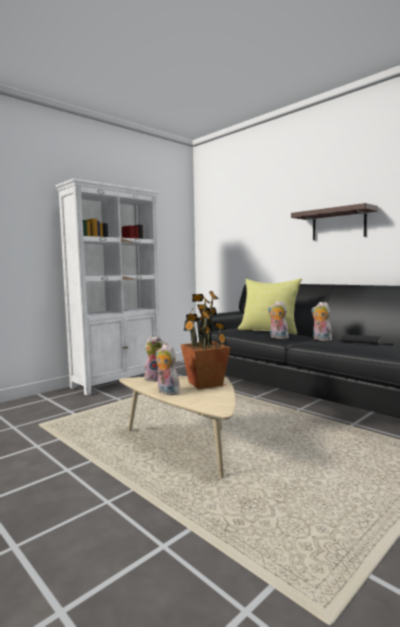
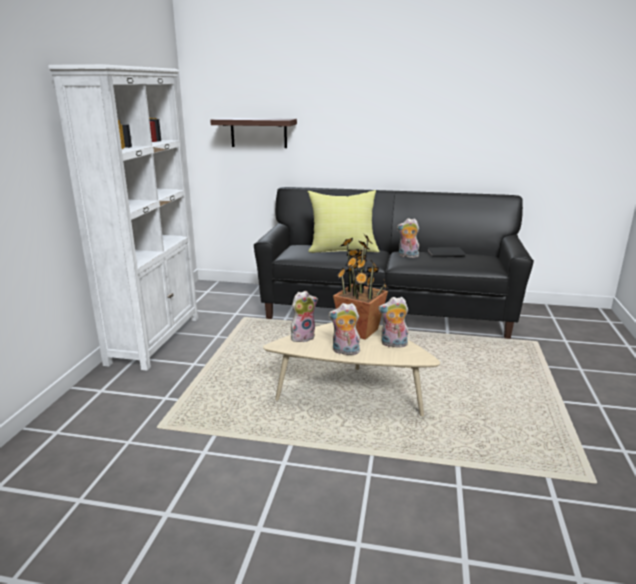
camera: 35 degrees left, 15 degrees up
(277, 337) = (367, 259): plush toy -> plush toy (393, 344)
(338, 224) = (398, 125): shelf -> shelf (258, 133)

